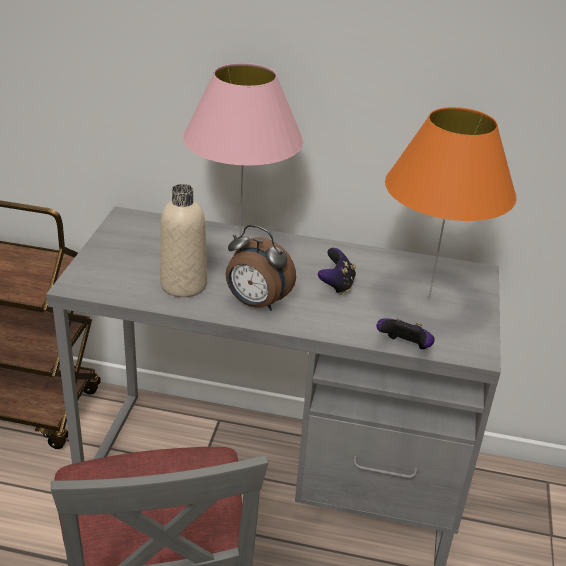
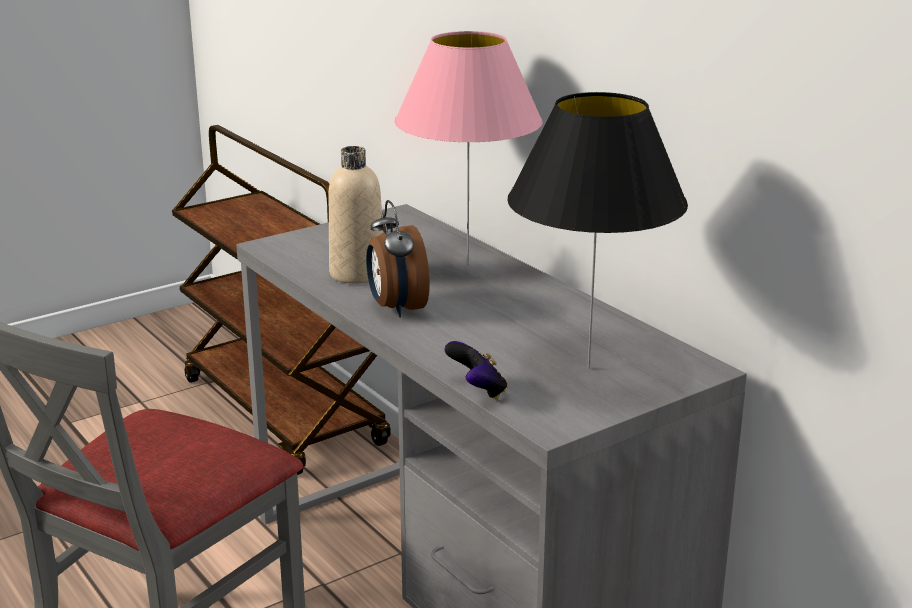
camera: 45 degrees right, 10 degrees down
(336, 285) = (506, 323): game controller -> none
(428, 299) = (589, 367): orange table lamp -> black table lamp

